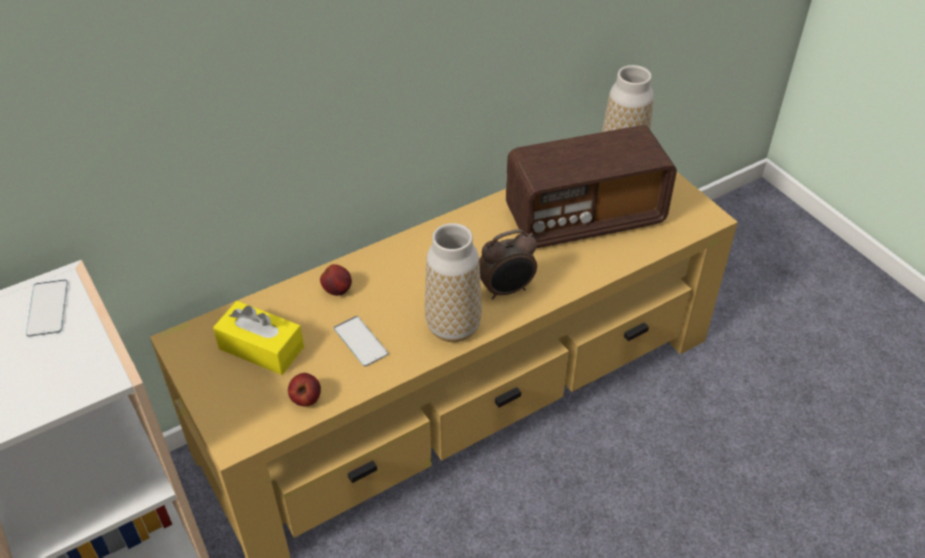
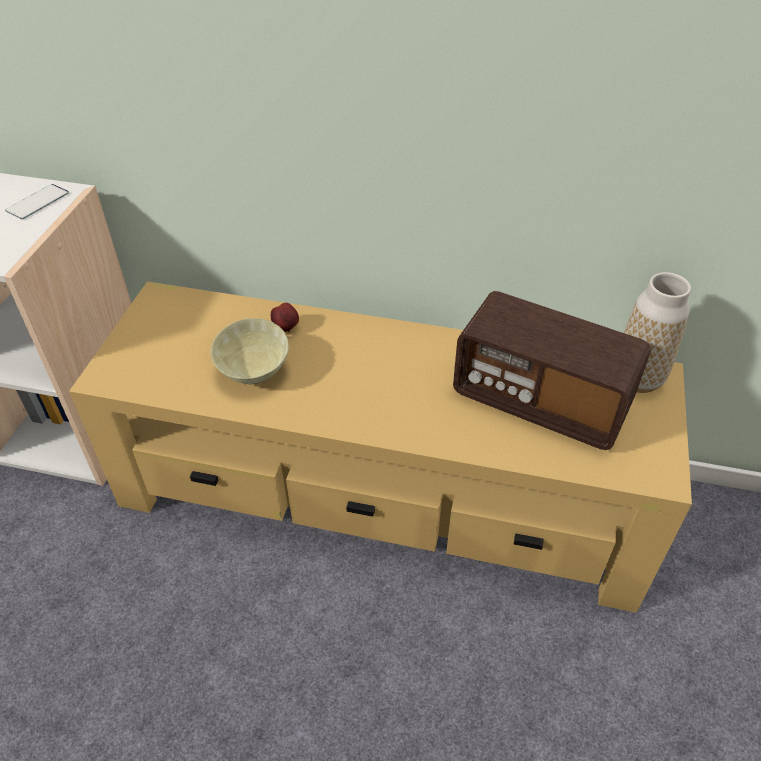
camera: 45 degrees right, 0 degrees up
(261, 348) = (192, 332): yellow tissue box -> none
(306, 399) = (170, 385): apple -> none
(360, 341) = (253, 373): phone -> beige bowl
(453, 327) = (325, 409): vase -> none
(507, 290) = (400, 412): alarm clock -> none

